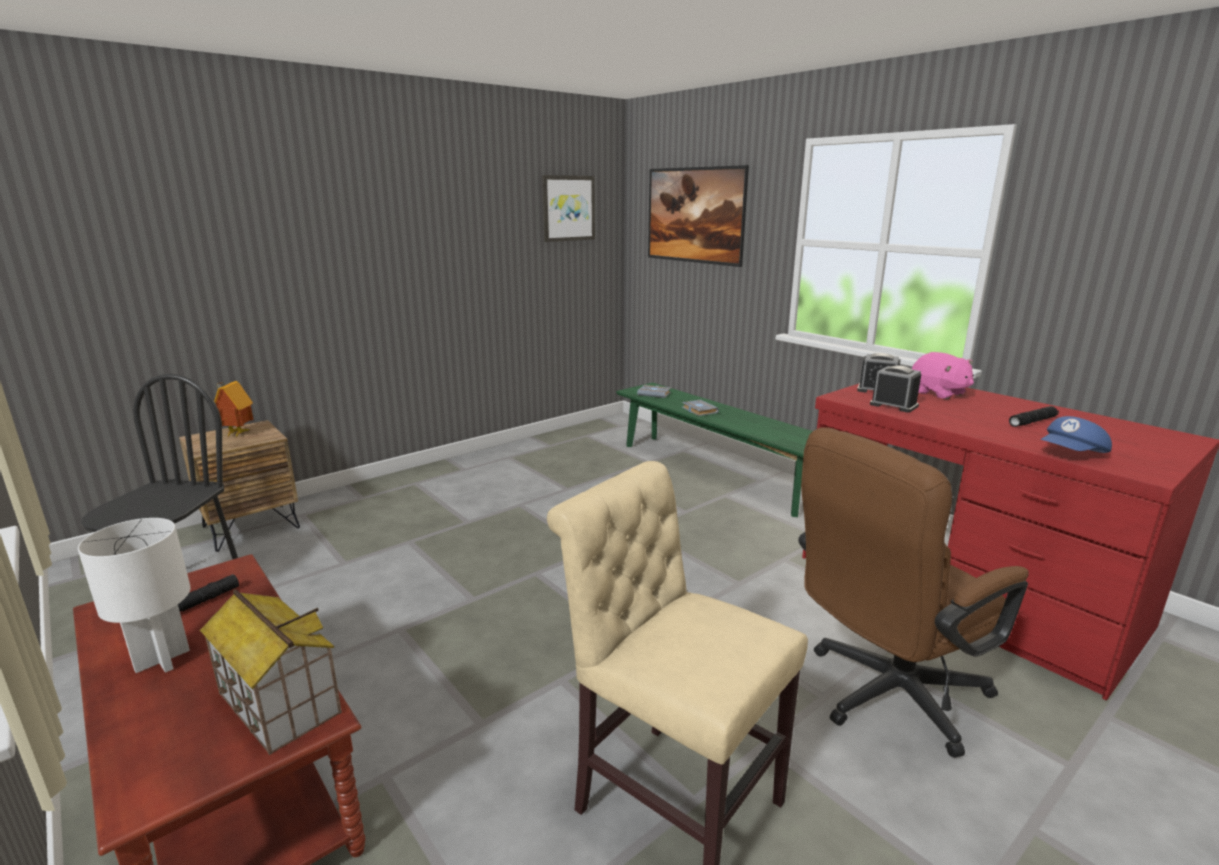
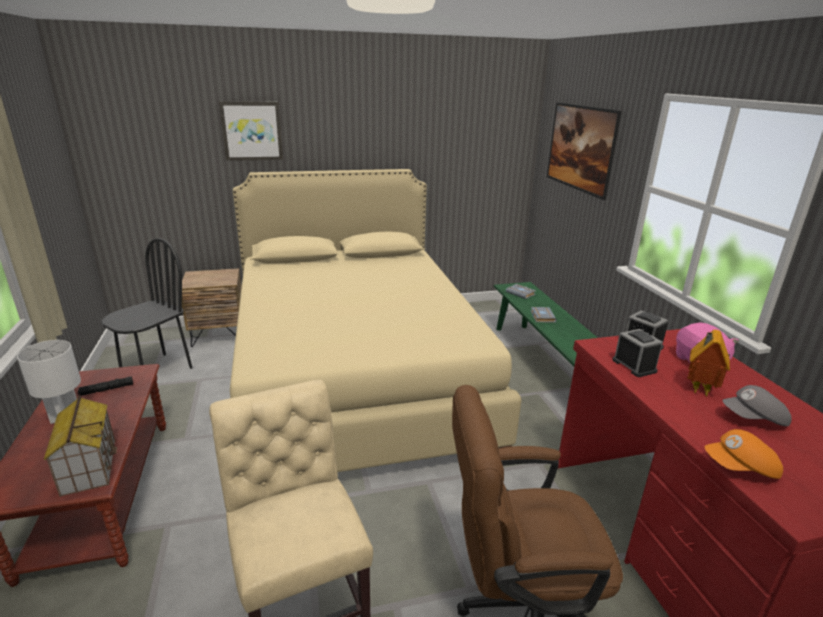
camera: 25 degrees right, 5 degrees up
(236, 434) = (214, 275): toy house -> toy house (698, 389)
(501, 530) = (355, 377): none -> beige bed
(568, 208) = (483, 132): picture -> picture (252, 131)
(1032, 422) = (754, 419): black flashlight -> grey cap
(1072, 455) = (740, 468): blue cap -> orange cap

